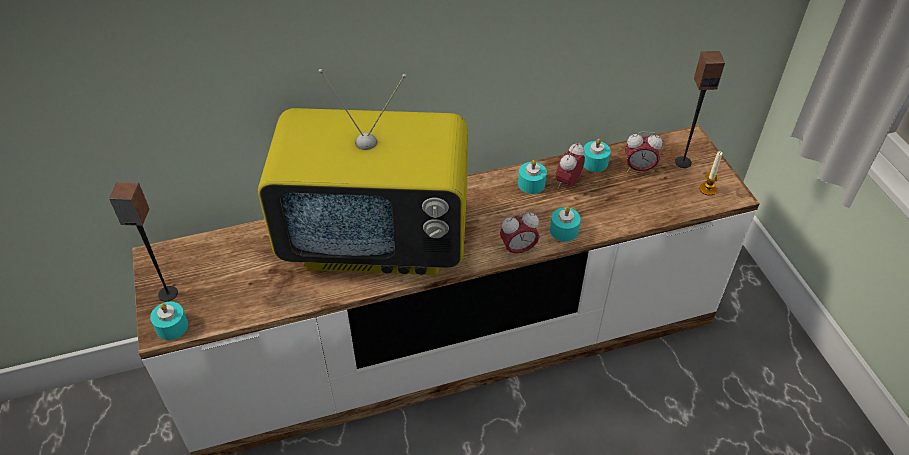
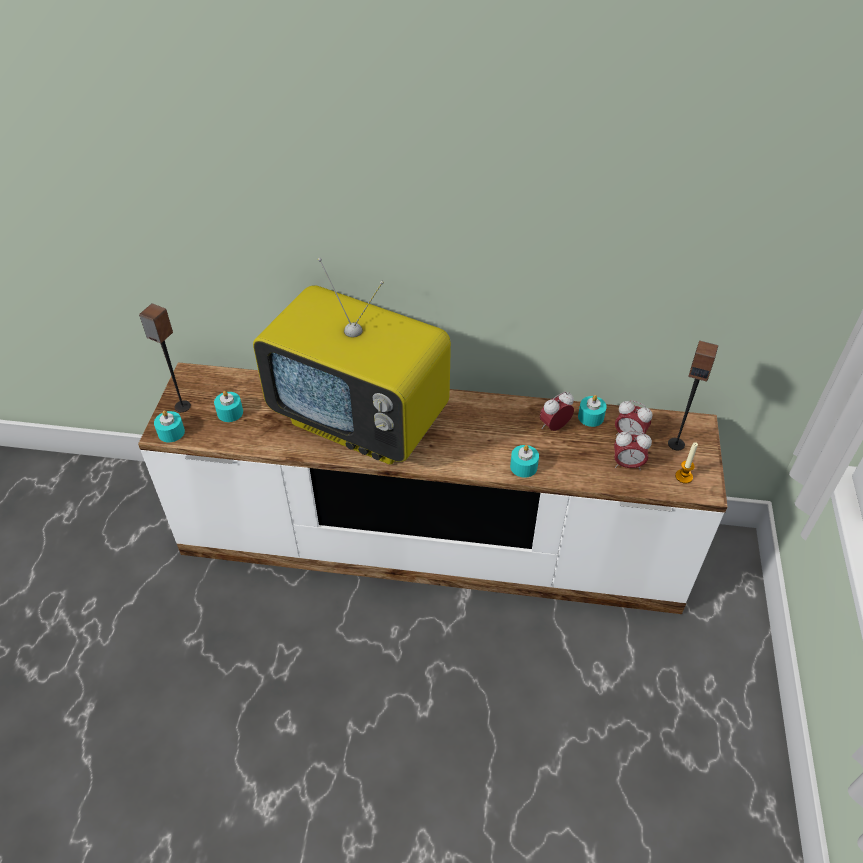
camera: 25 degrees right, 0 degrees up
(518, 249) = (473, 469): alarm clock -> alarm clock (627, 464)
(531, 184) = (520, 417): turquoise candle -> turquoise candle (230, 412)

